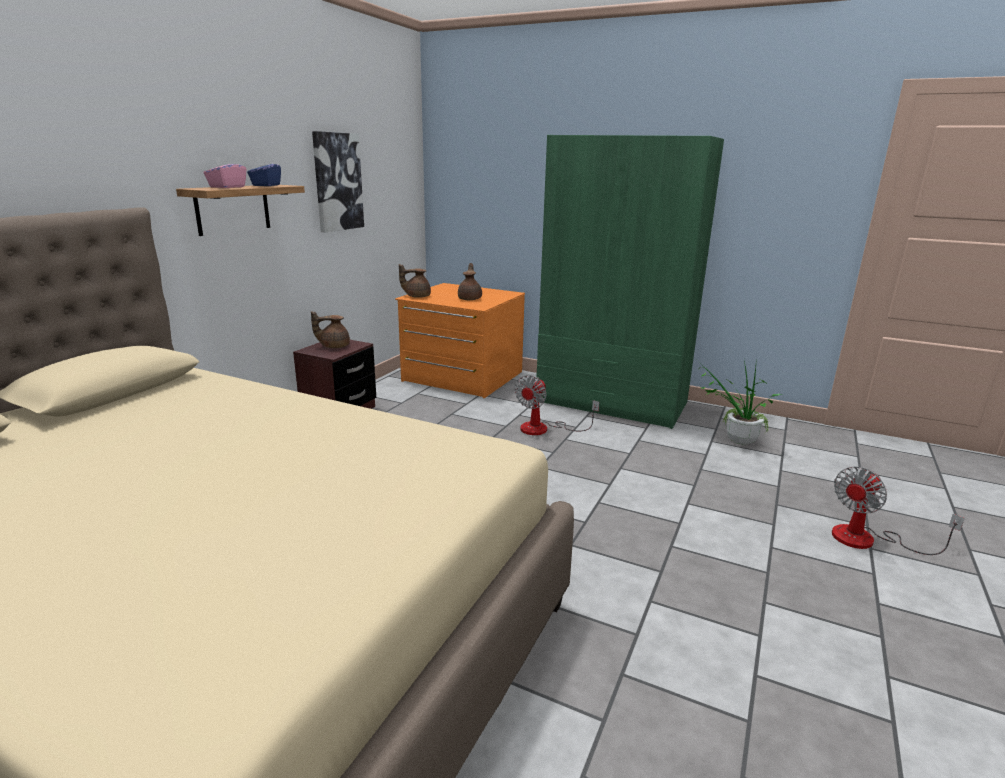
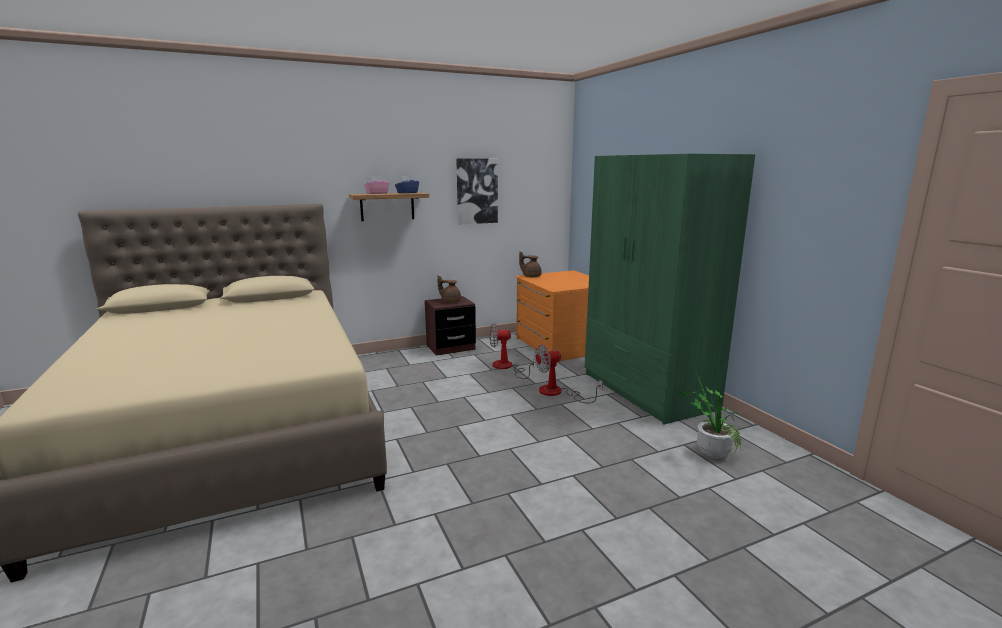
camera: 40 degrees right, 5 degrees down
(470, 299) = (563, 283): brown teapot -> none
(868, 540) = (685, 569): fan -> fan (507, 367)

